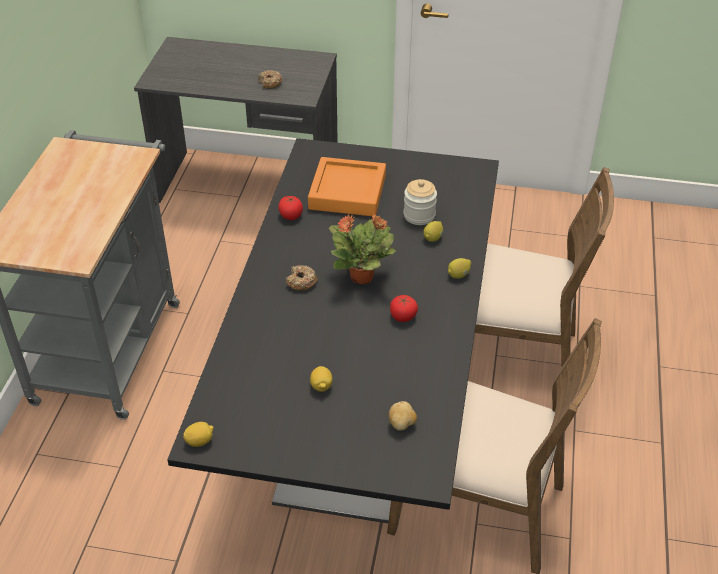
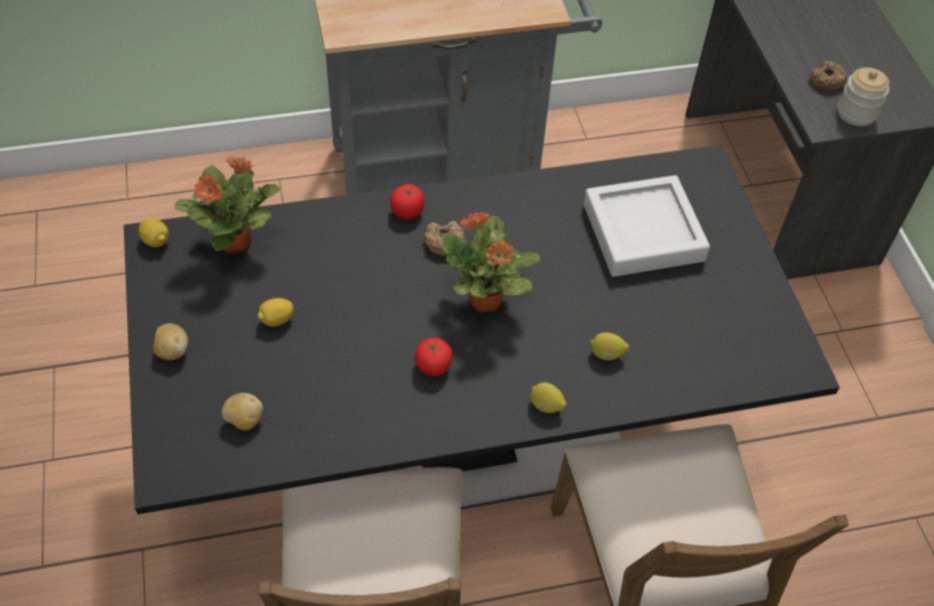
camera: 65 degrees right, 10 degrees up
(230, 391) = (236, 241): none -> potted plant
(291, 216) = (560, 191): tomato -> tomato (407, 211)
(318, 453) = (172, 351): none -> potato
(347, 192) = (643, 232): orange tray -> grey tray
(419, 215) = (644, 325): jar -> jar (856, 113)

